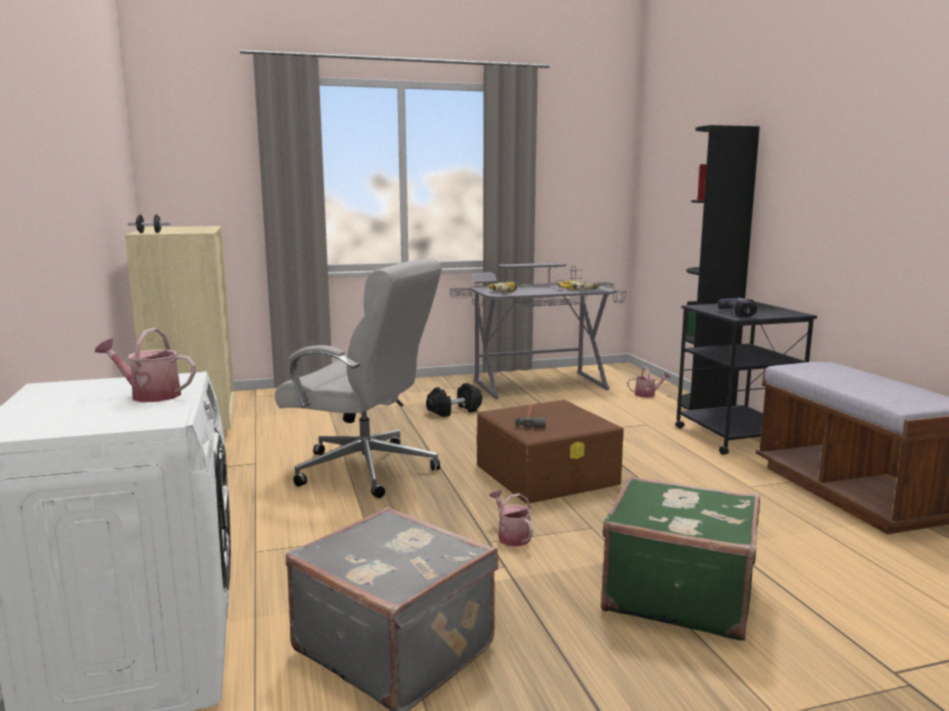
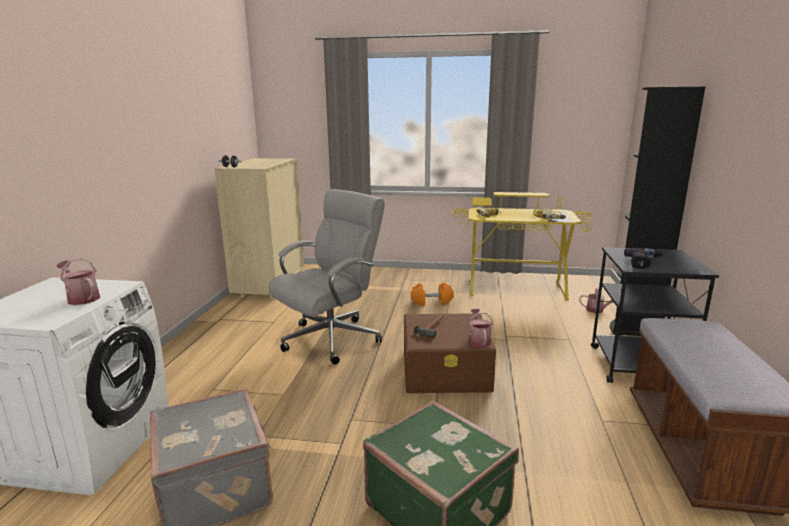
camera: 25 degrees right, 5 degrees up
(365, 469) = (330, 339): grey office chair -> grey office chair turned 90 degrees counterclockwise
(454, 411) = (432, 302): black dumbbell -> orange dumbbell
(511, 536) = (369, 418): watering can -> watering can (479, 340)
(539, 384) = (516, 287): grey desk -> yellow desk

